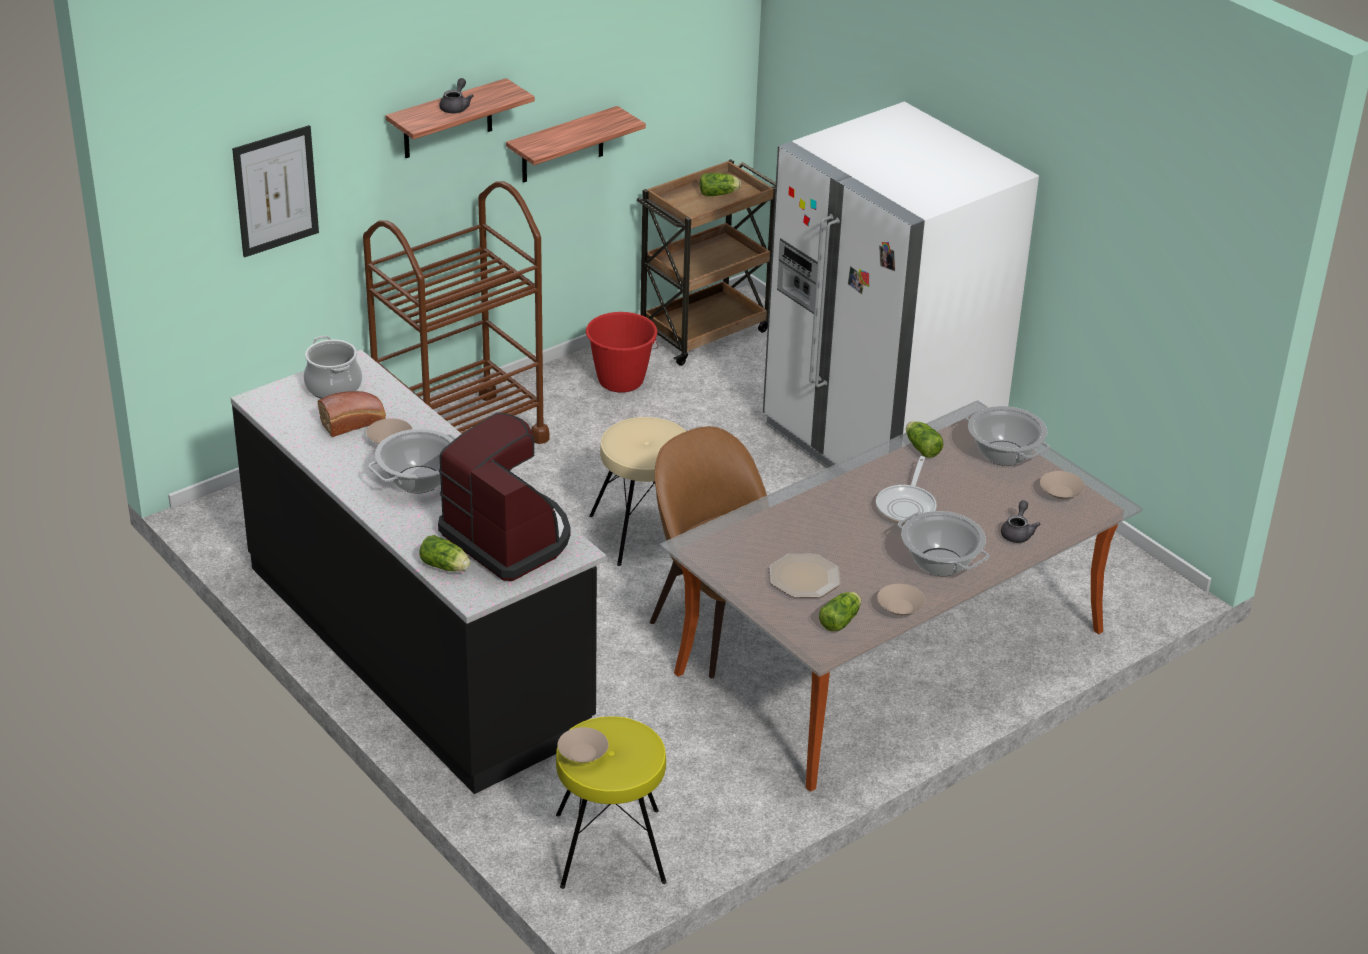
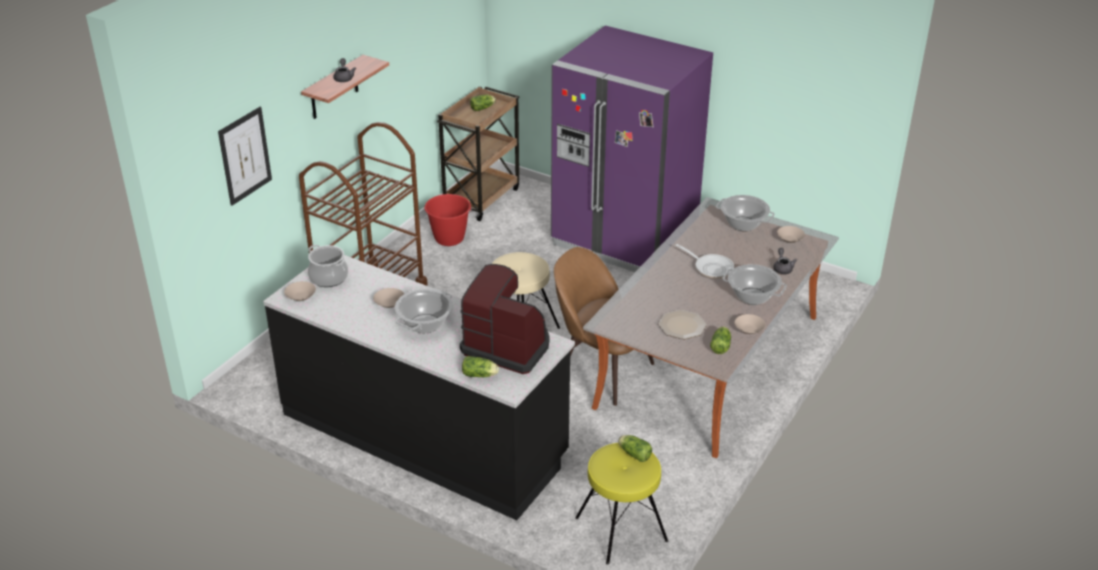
camera: 20 degrees left, 0 degrees up
(354, 422) = (357, 297): bread -> none
(562, 146) = (394, 94): shelf -> none
(583, 754) = (609, 473): beige bowl -> beige bowl (301, 297)
(880, 443) = (624, 239): white fridge -> purple fridge
(907, 506) = (711, 268): frying pan -> frying pan turned 45 degrees counterclockwise
(921, 447) = (695, 231): lettuce -> lettuce (633, 453)

